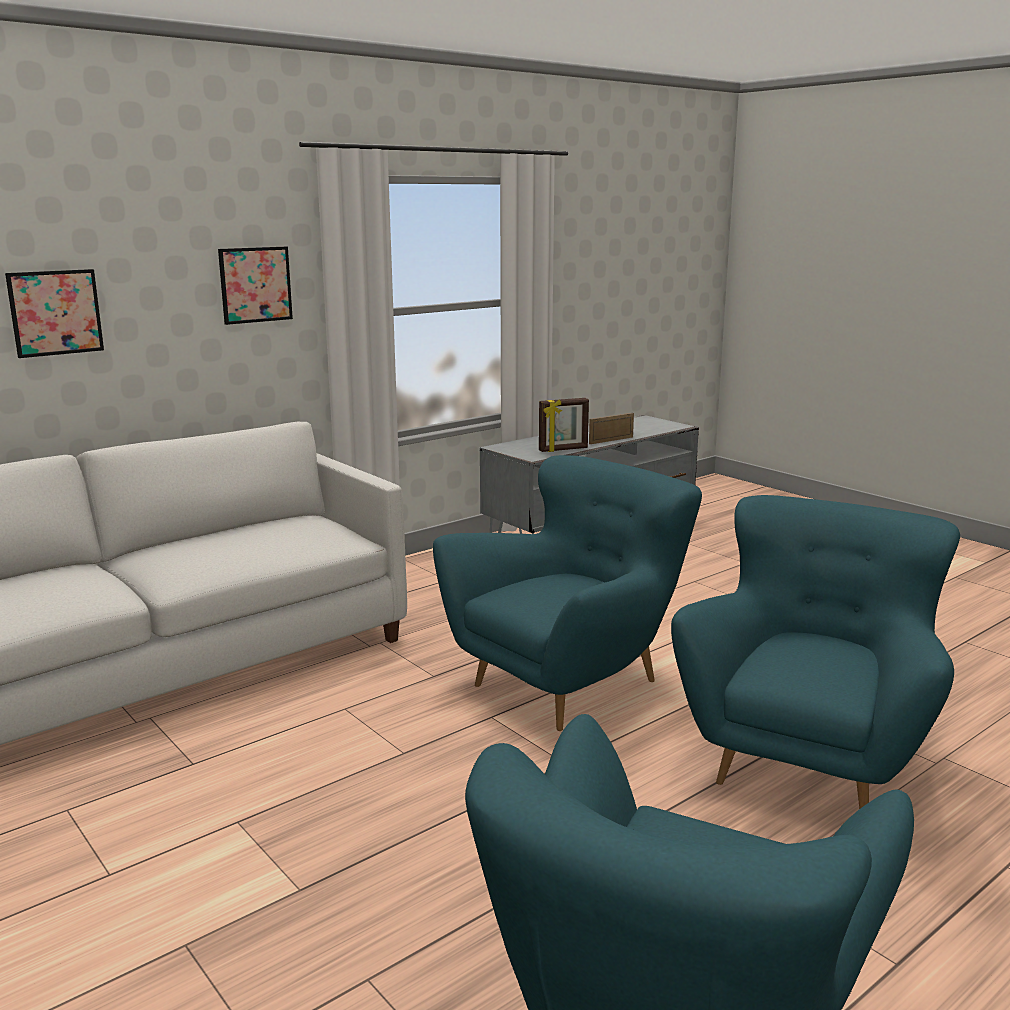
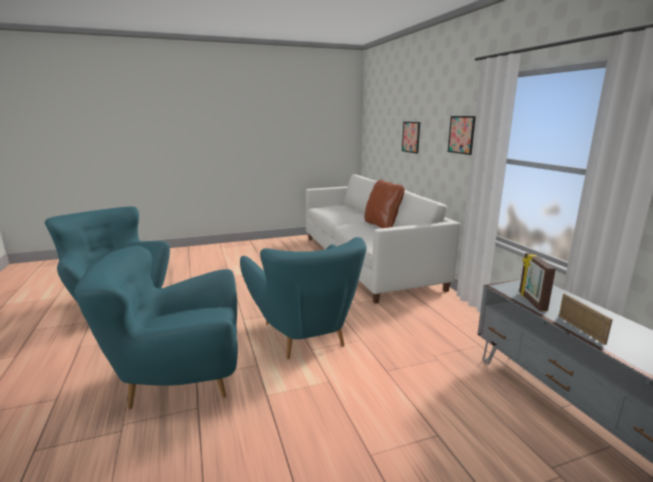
camera: 110 degrees right, 0 degrees up
(188, 540) = (382, 225): none -> brown pillow
(808, 757) = (179, 380): turquoise armchair -> turquoise armchair turned 120 degrees clockwise

